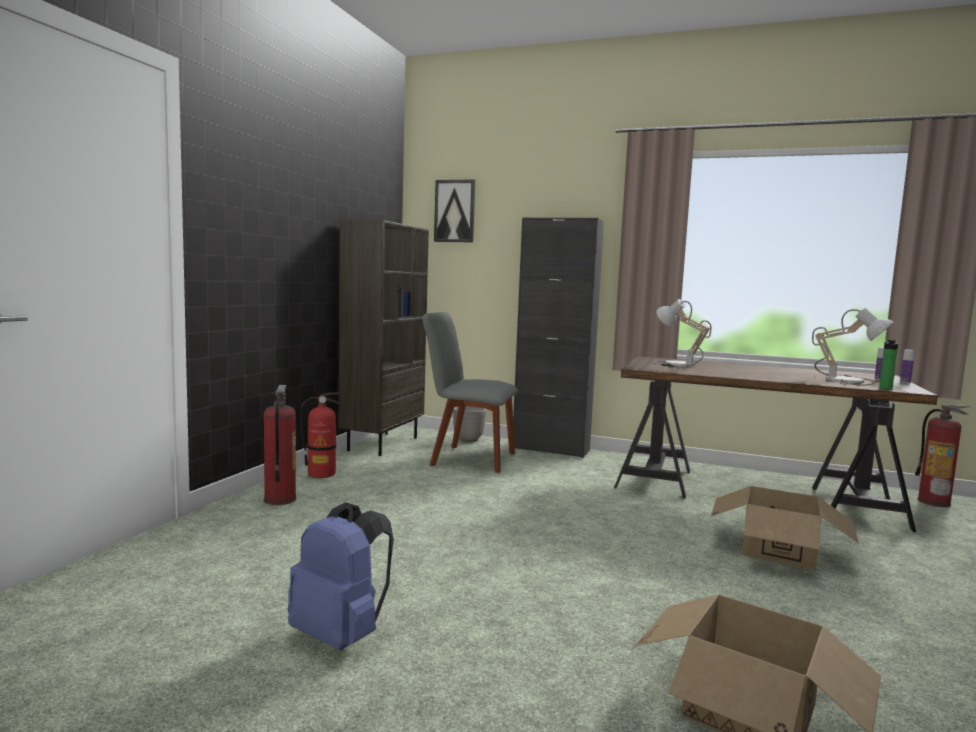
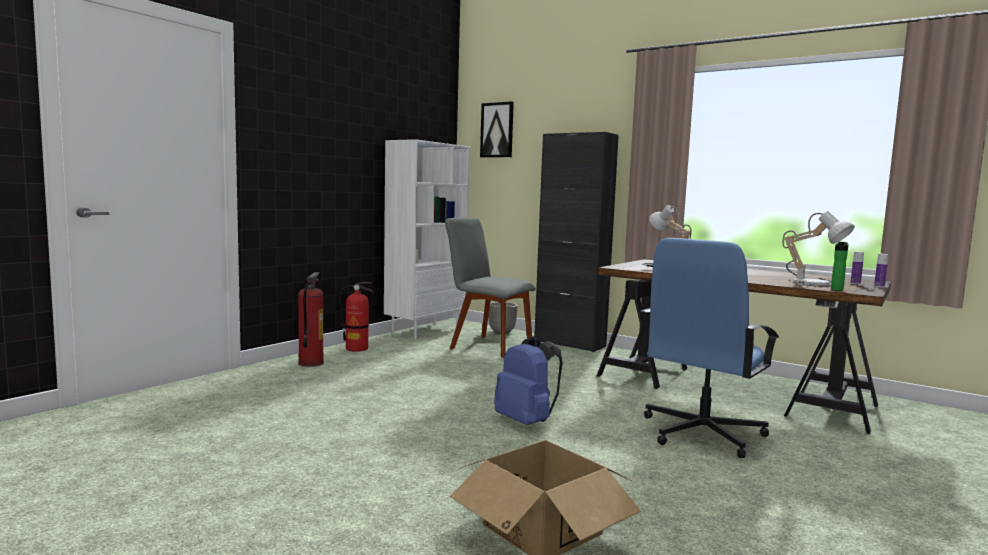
camera: 15 degrees right, 0 degrees up
(341, 635) = (281, 448): blue backpack -> blue backpack (527, 422)
(382, 444) = (425, 331): brown bookcase -> white bookcase
(777, 550) = (701, 433): cardboard box -> blue office chair
(934, 502) = (927, 413): fire extinguisher -> none

